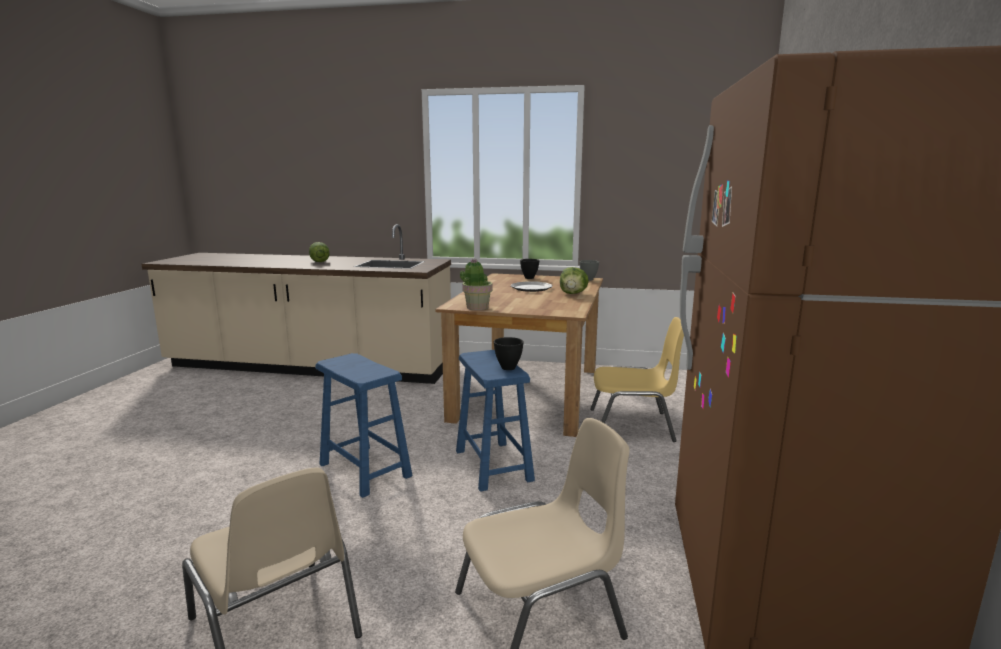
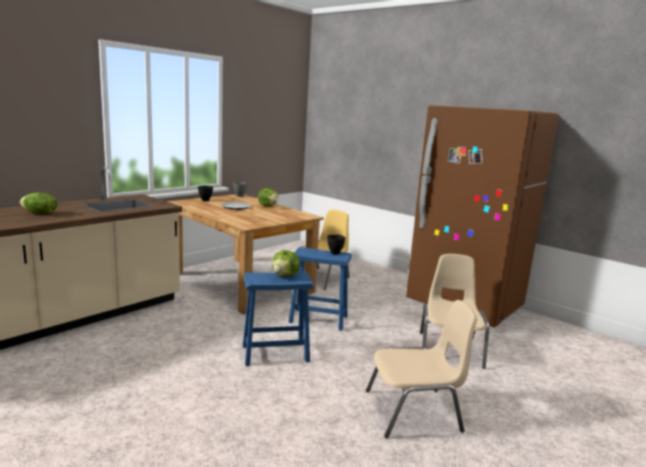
camera: 60 degrees left, 0 degrees up
(368, 368) = (285, 276): none -> lettuce
(477, 307) = (261, 224): potted plant -> none

